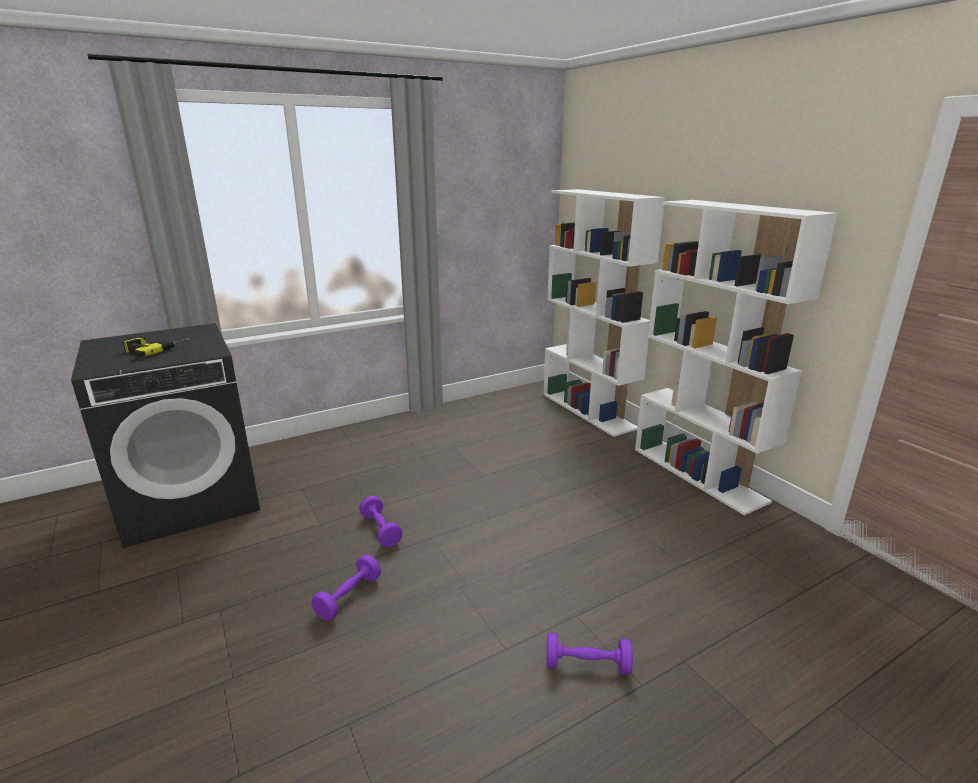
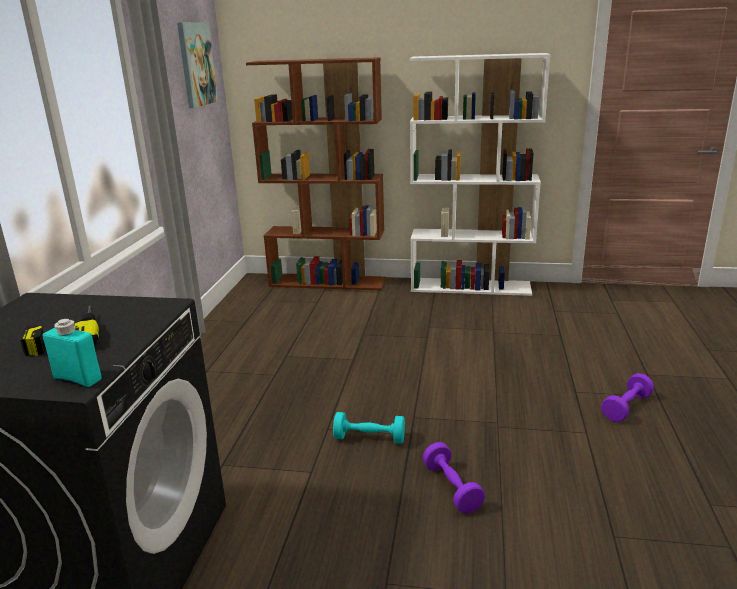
camera: 50 degrees left, 0 degrees up
(99, 369) = (77, 379): none -> turquoise bottle
(381, 530) = (369, 438): purple dumbbell -> turquoise dumbbell
(510, 188) = (196, 64): none -> picture
(589, 411) = (328, 282): white bookcase -> brown bookcase

